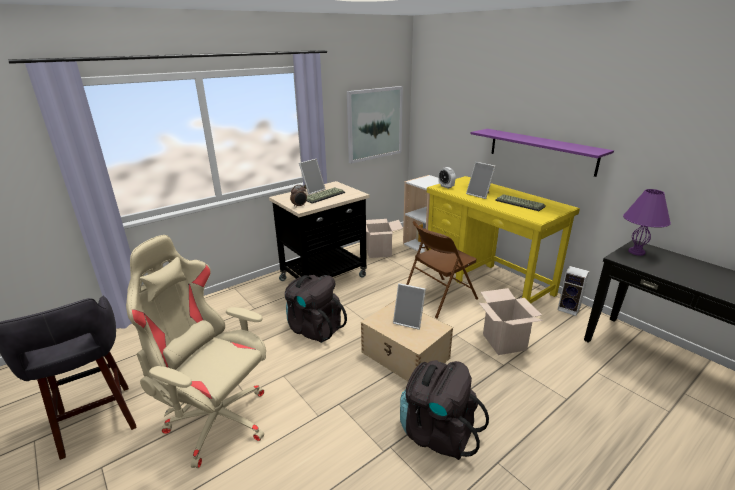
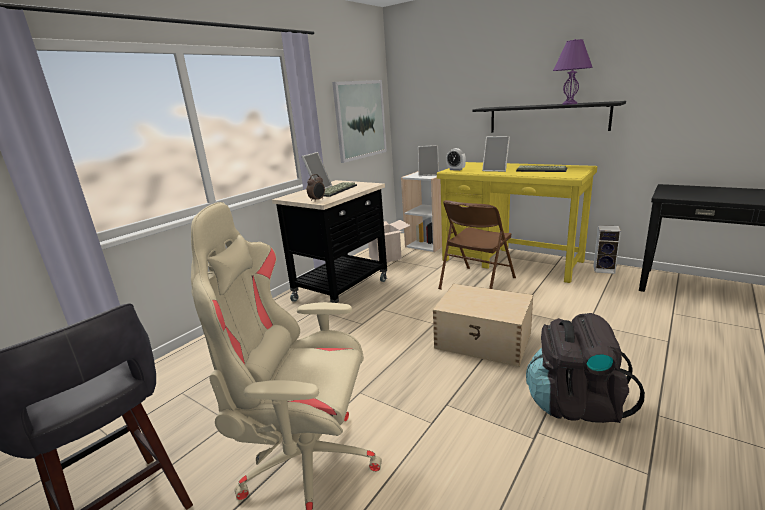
camera: 15 degrees left, 5 degrees down
(314, 328) = (364, 338): black backpack -> none
(409, 321) = (484, 298): picture frame -> picture frame (429, 174)
(504, 342) = (570, 307): cardboard box -> none
(541, 151) = (547, 118): purple shelf -> black shelf
(636, 252) = (673, 190): purple table lamp -> purple table lamp (569, 104)

